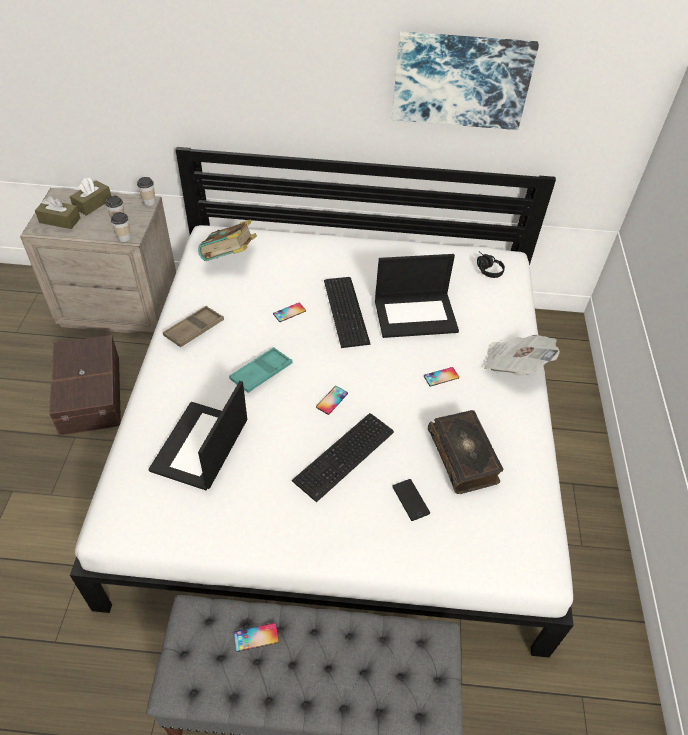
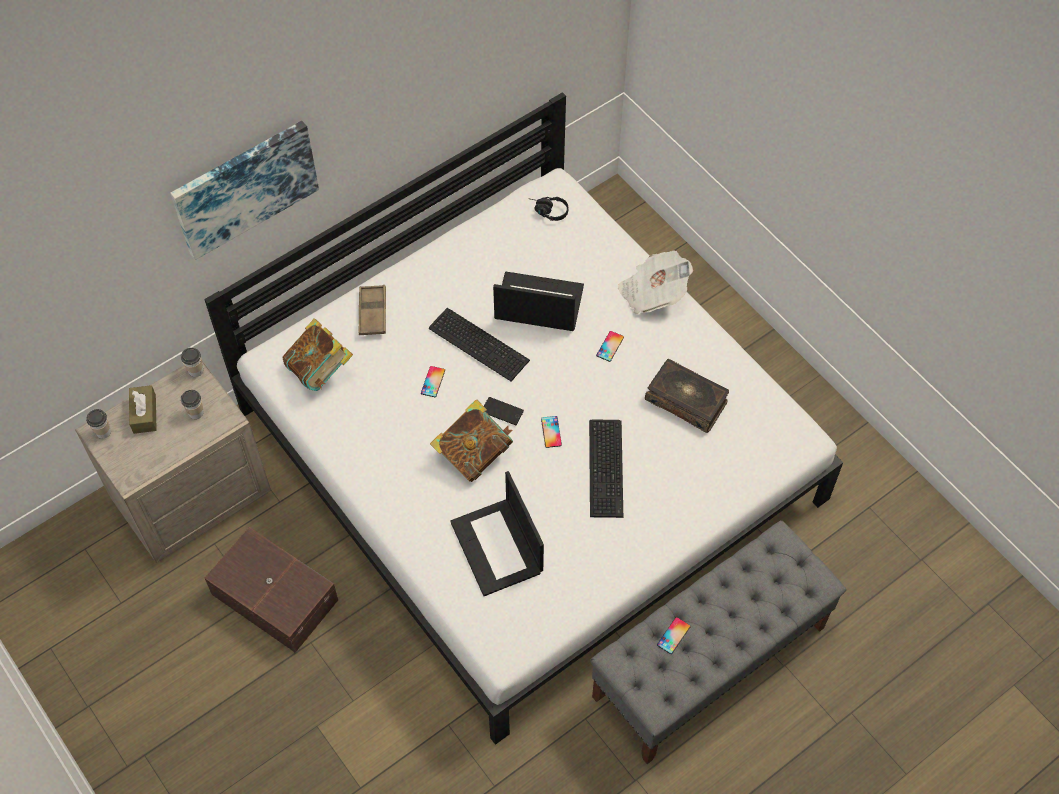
camera: 40 degrees left, 10 degrees up
(60, 220) = (138, 455): brown tissue box -> none
(124, 238) = (224, 425): cup -> cup (103, 432)
(194, 329) = (374, 460): brown tray -> brown tray (372, 313)
(261, 373) = (473, 453): turquoise tray -> book
(410, 500) = (682, 462): phone -> phone (502, 411)
(416, 314) = (537, 303): laptop -> laptop turned 120 degrees counterclockwise
(461, 80) = (458, 73): picture -> picture (244, 187)

